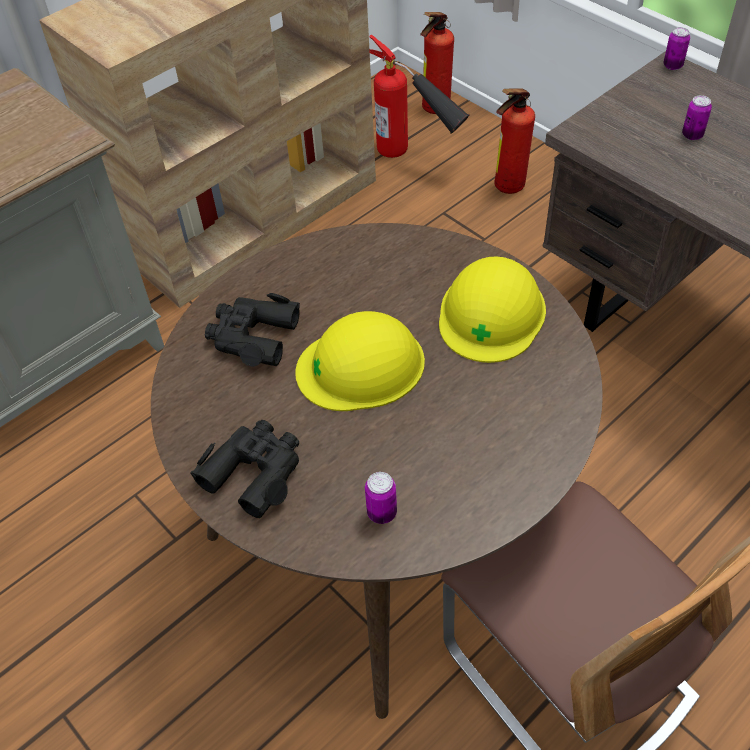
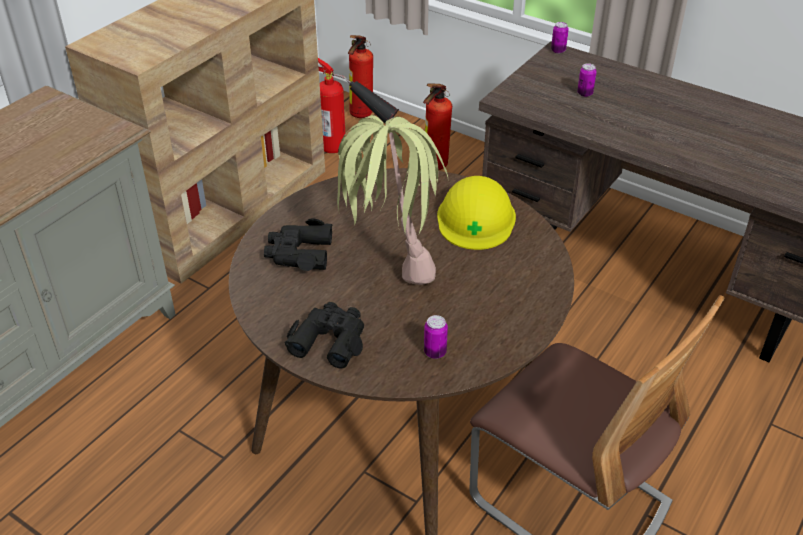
camera: 15 degrees left, 10 degrees down
(361, 366) = (389, 263): yellow hard hat -> potted plant

